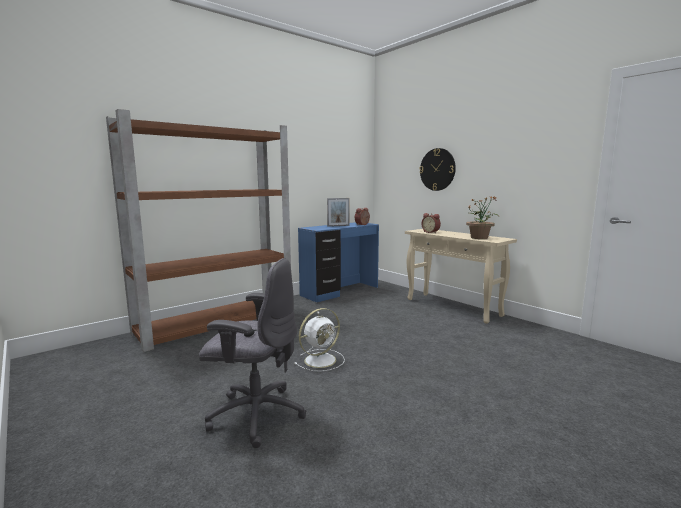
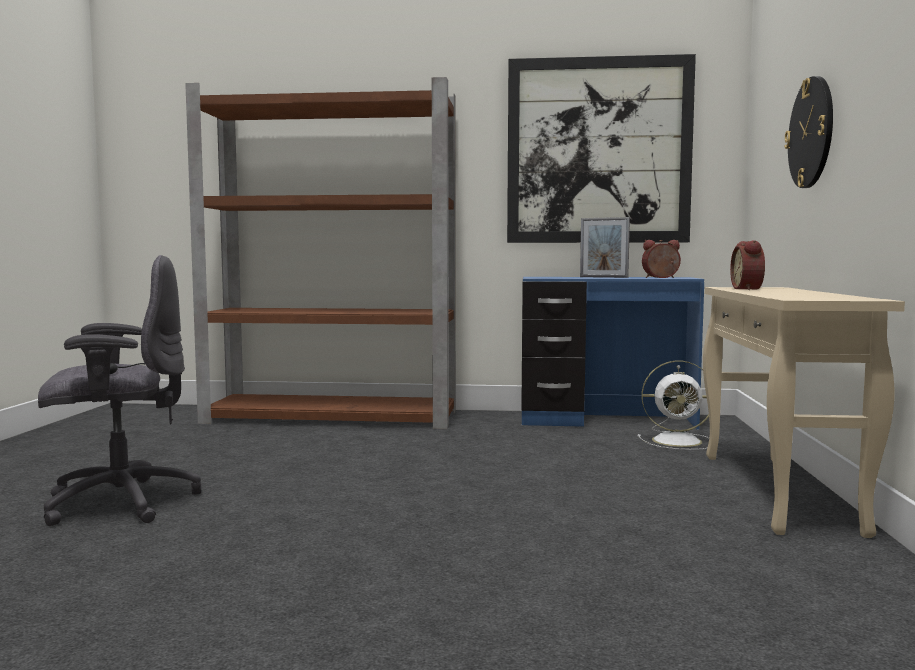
camera: 45 degrees right, 5 degrees down
(255, 414) = (119, 503): grey office chair -> grey office chair turned 75 degrees counterclockwise
(321, 360) = (325, 484): white fan -> white fan (679, 441)
(324, 164) = (598, 151): none -> picture
(479, 238) = (804, 296): potted plant -> none

